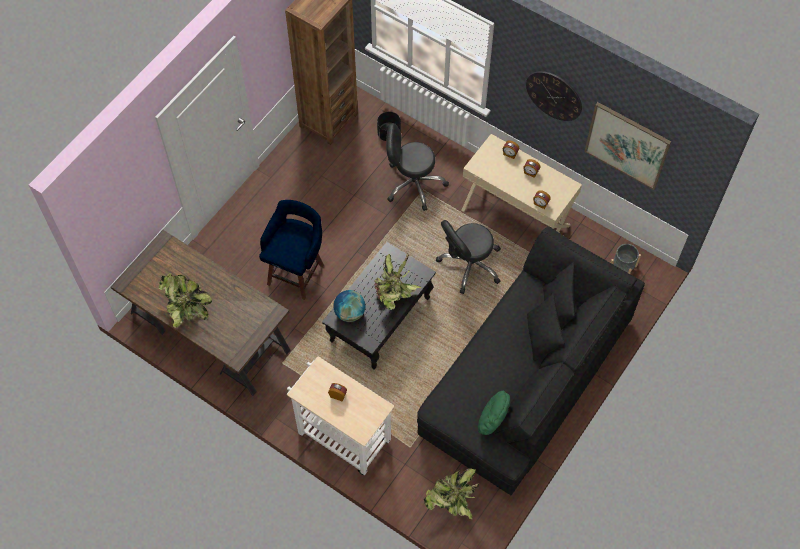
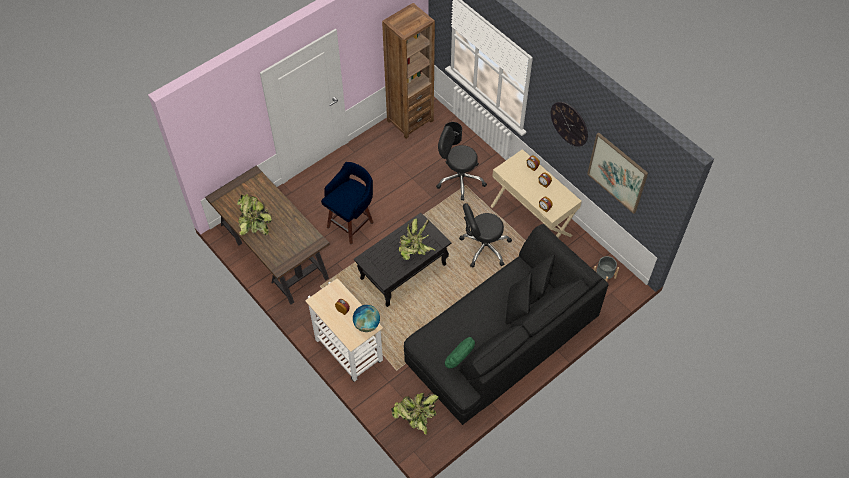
camera: 15 degrees right, 5 degrees down
(350, 313) = (376, 257): globe -> globe (367, 324)

